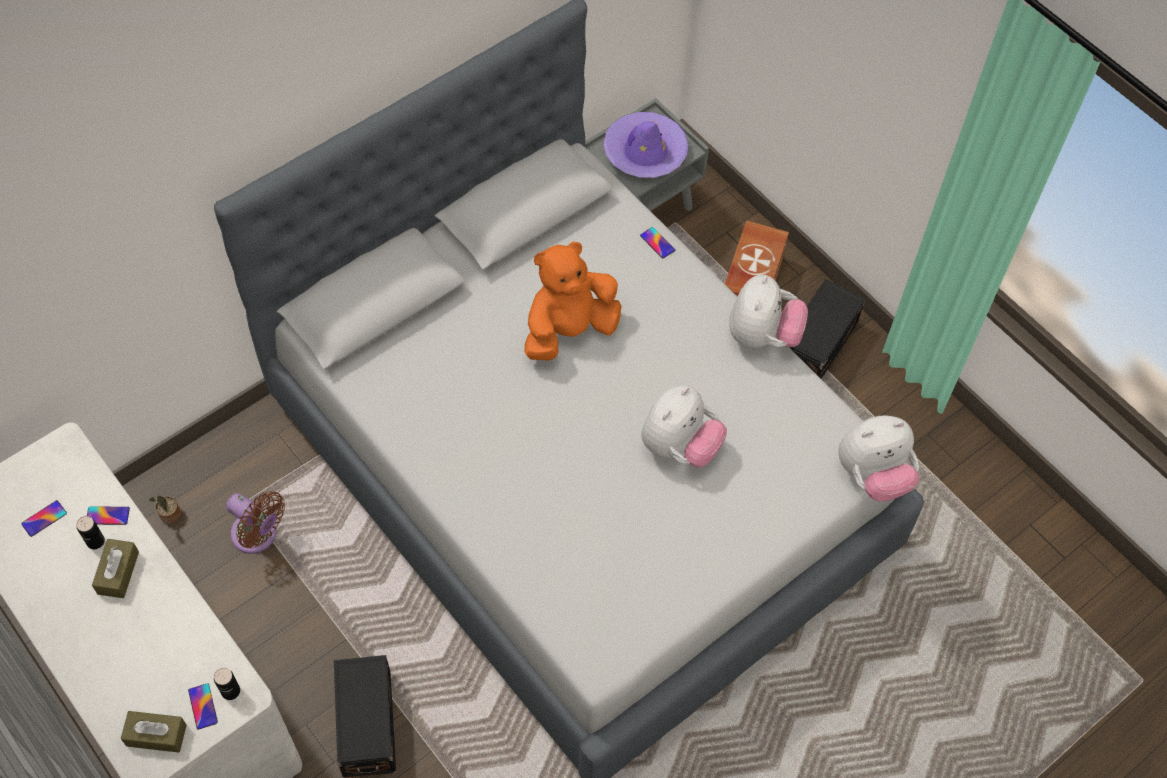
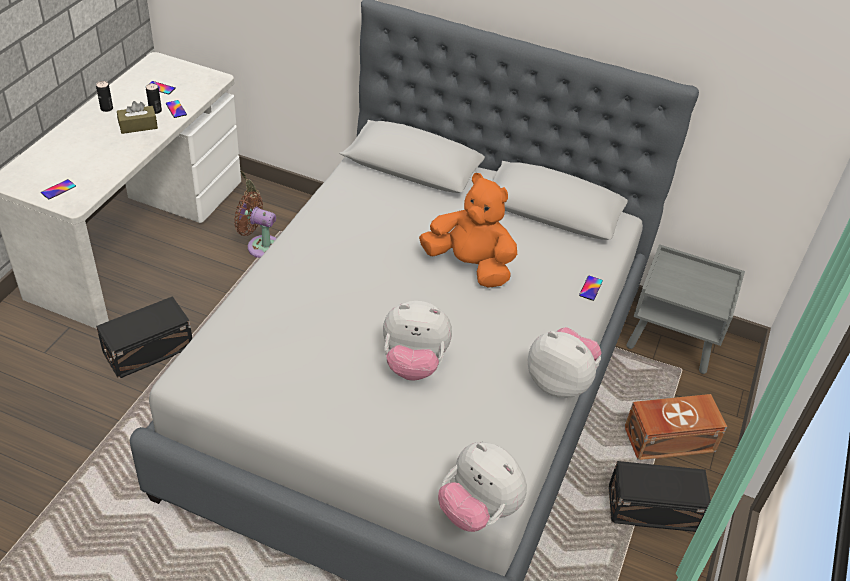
camera: 60 degrees right, 15 degrees down
(156, 735) = (29, 178): brown tissue box -> none
(230, 691) = (74, 197): can -> can (106, 108)
(258, 536) = (260, 246): brown fan -> brown fan turned 105 degrees clockwise
(645, 152) = (691, 284): purple hat -> none
(762, 335) = (560, 382): plush toy -> plush toy turned 135 degrees counterclockwise

